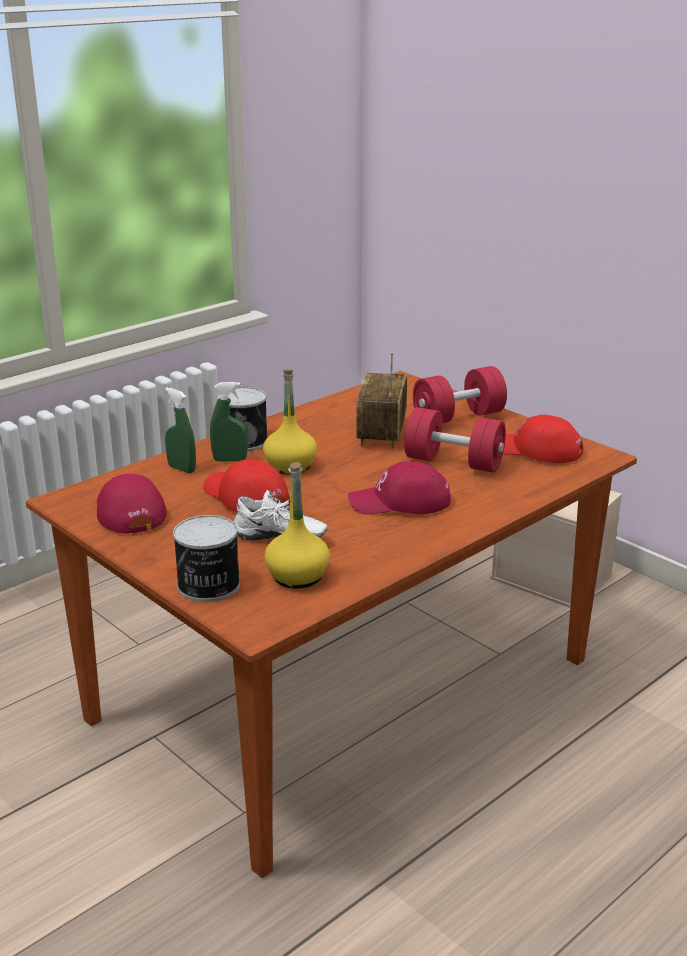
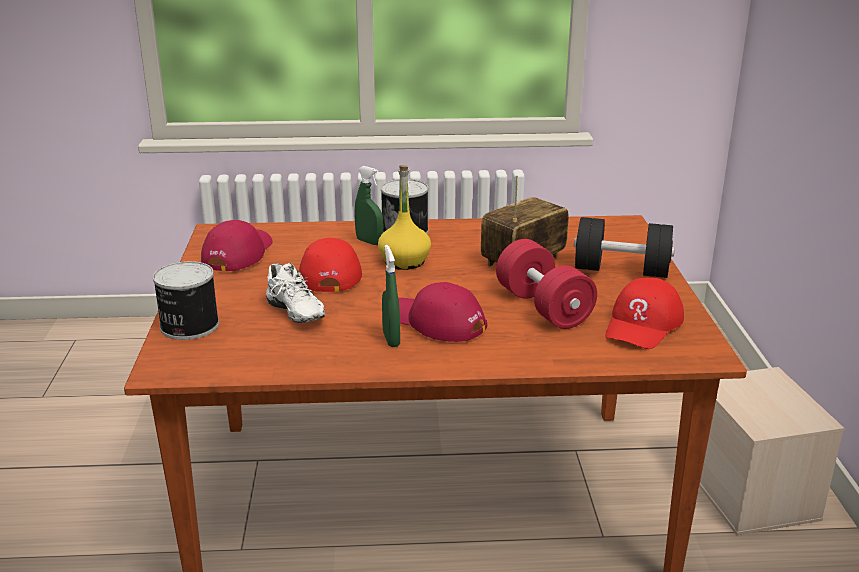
camera: 40 degrees right, 0 degrees up
(181, 469) = (325, 237): green spray bottle -> green spray bottle (391, 339)
(297, 576) = (255, 346): yellow bottle -> none
(458, 417) = (621, 270): red dumbbell -> black dumbbell
(535, 450) = (643, 324): red cap -> red cap turned 120 degrees counterclockwise

